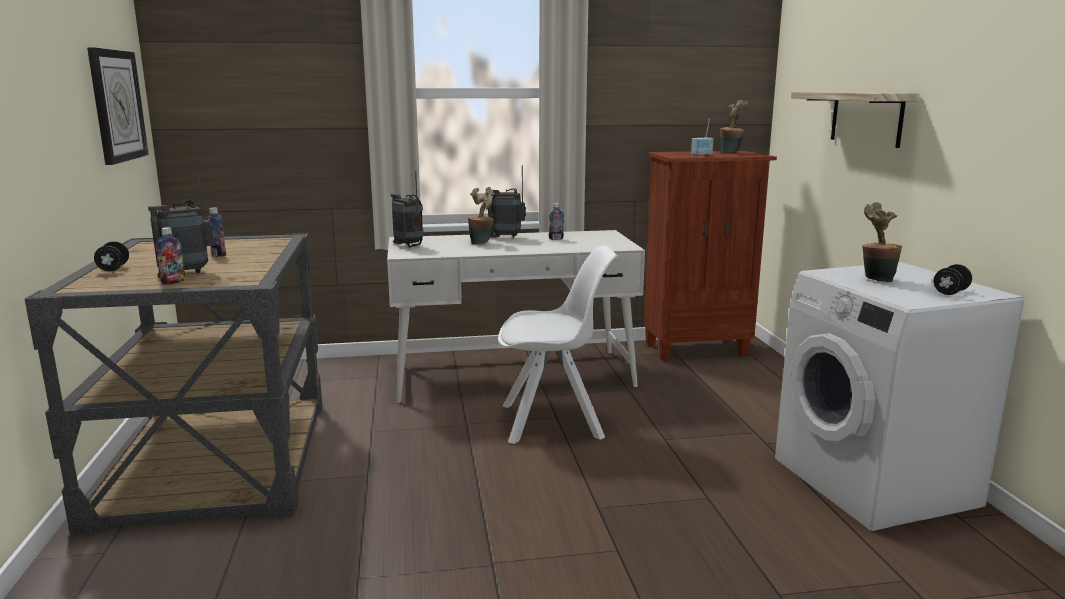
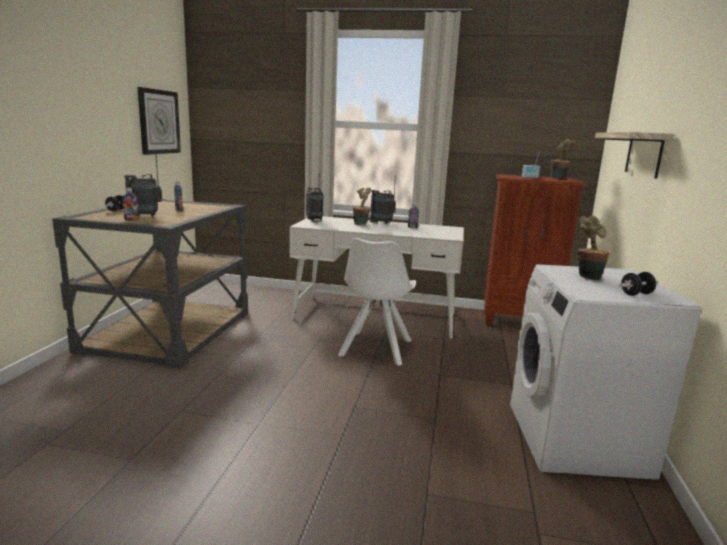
camera: 20 degrees right, 0 degrees up
(553, 421) = (375, 349): white chair -> white chair turned 90 degrees clockwise

